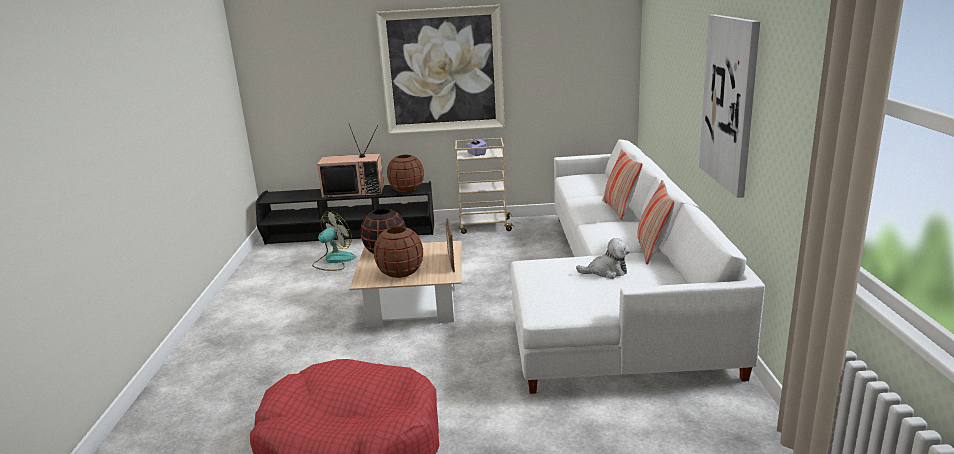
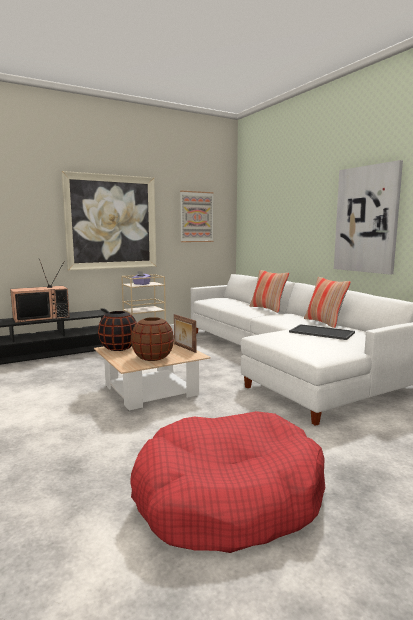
camera: 30 degrees left, 10 degrees down
(334, 261) = (40, 374): fan -> none
(407, 190) = (88, 314): brown vase -> none
(569, 54) = (196, 217): none -> picture
(606, 272) = (321, 332): plush toy -> tray

